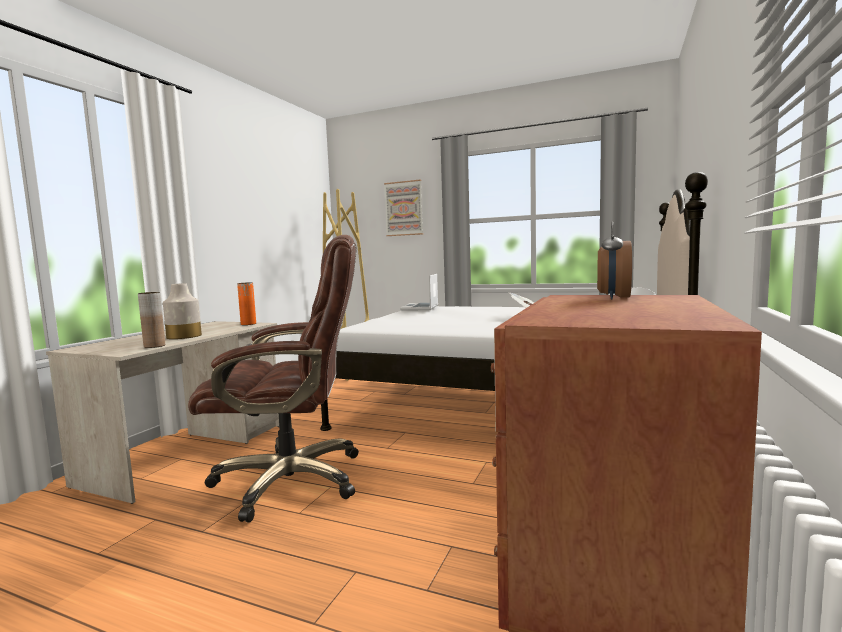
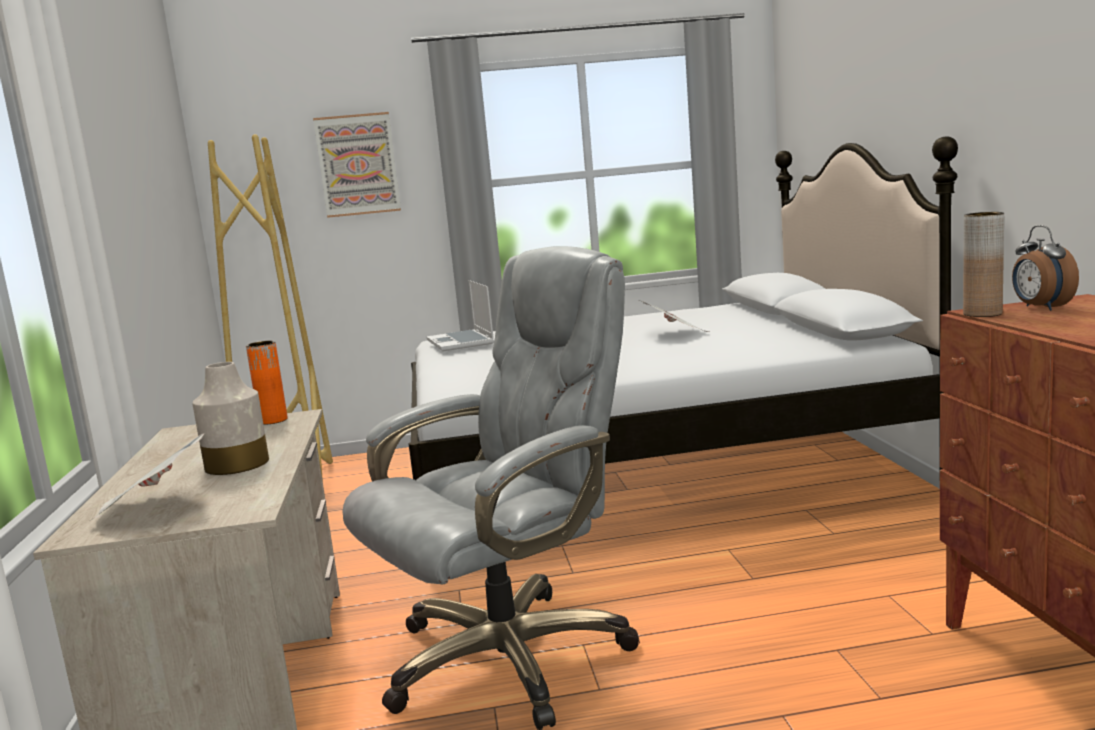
camera: 30 degrees left, 5 degrees up
(114, 345) = (152, 508): none -> newspaper
(154, 346) = (260, 490): brown vase -> brown vase (982, 314)
(290, 480) = (507, 658): brown office chair -> grey office chair

